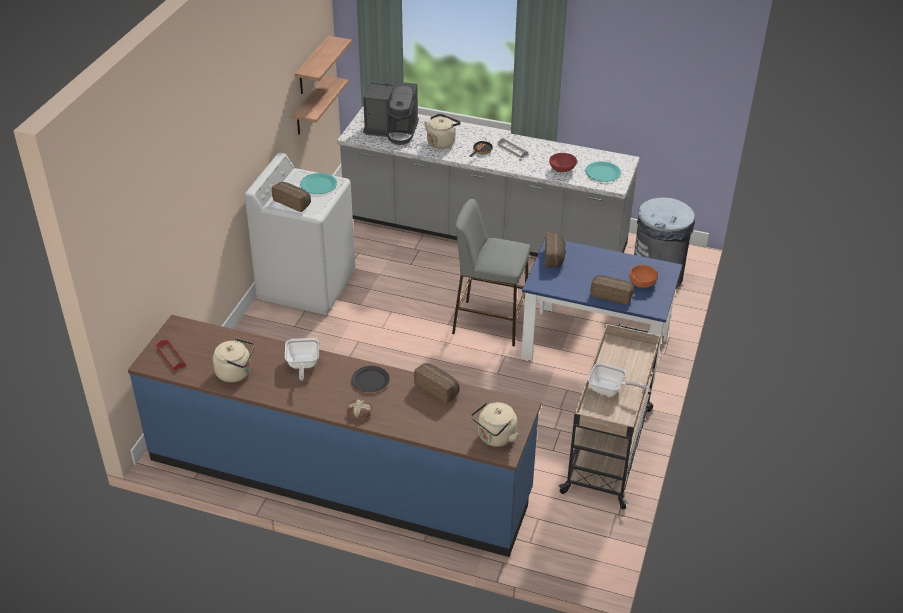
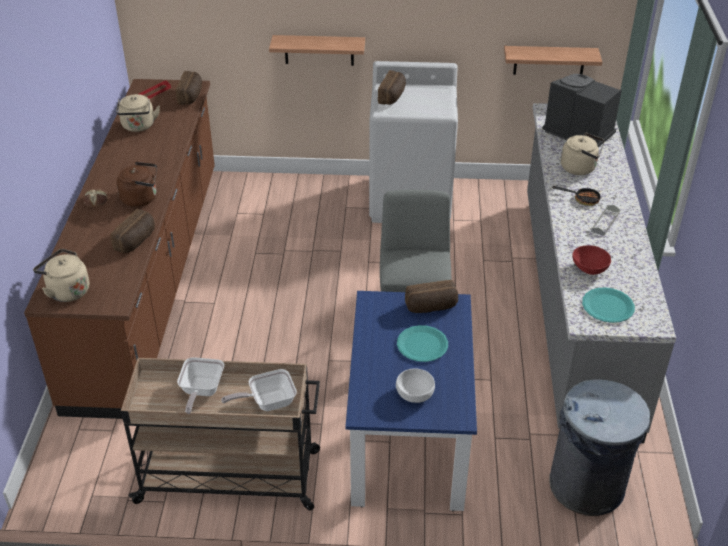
camera: 75 degrees right, 0 degrees up
(302, 365) = (155, 157): frying pan -> frying pan (268, 402)
(312, 66) = (570, 21): shelf -> shelf (319, 50)
(318, 185) = (432, 104): turquoise plate -> turquoise plate (422, 345)
(339, 476) = (150, 279): blue counter -> brown counter
(370, 380) = (141, 198): black plate -> brown kettle
(392, 131) = (577, 132): coffee machine -> coffee machine turned 135 degrees clockwise
(611, 295) = (376, 367): bread -> bread (191, 96)
(642, 283) = (415, 394): orange bowl -> white bowl

